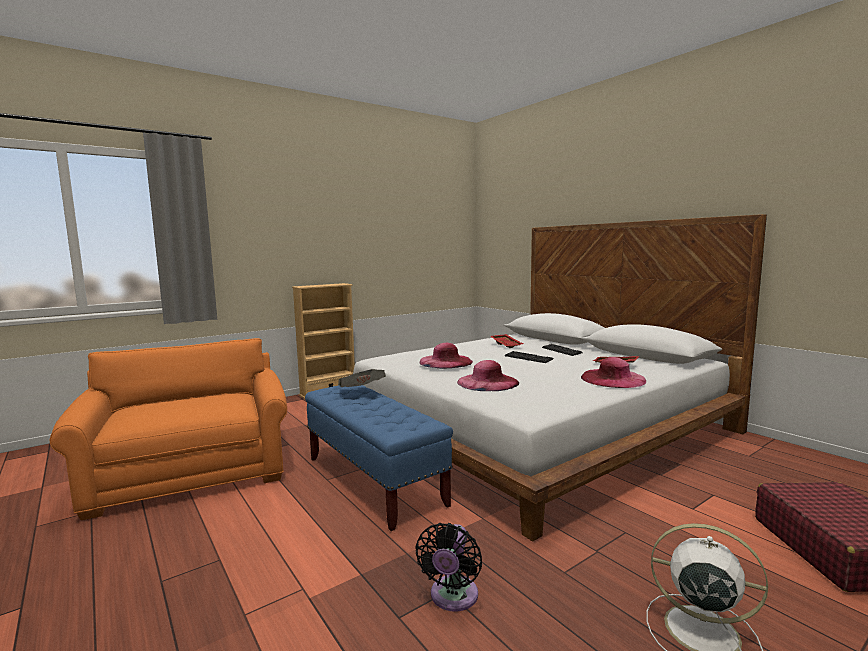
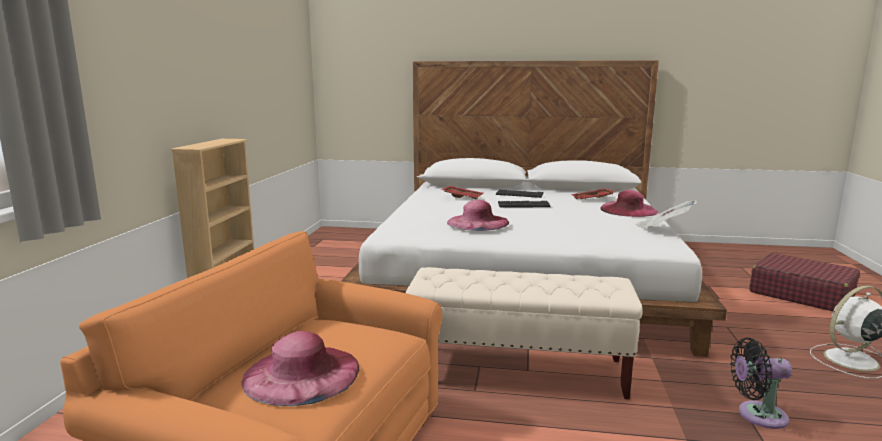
camera: 45 degrees left, 5 degrees up
(362, 392) = (471, 273): newspaper -> newspaper (663, 229)
(374, 481) = (518, 371): blue bench -> beige bench
(452, 597) = (757, 415): black fan -> black fan turned 120 degrees clockwise
(488, 382) = (566, 232): pink hat -> pink hat (301, 373)

